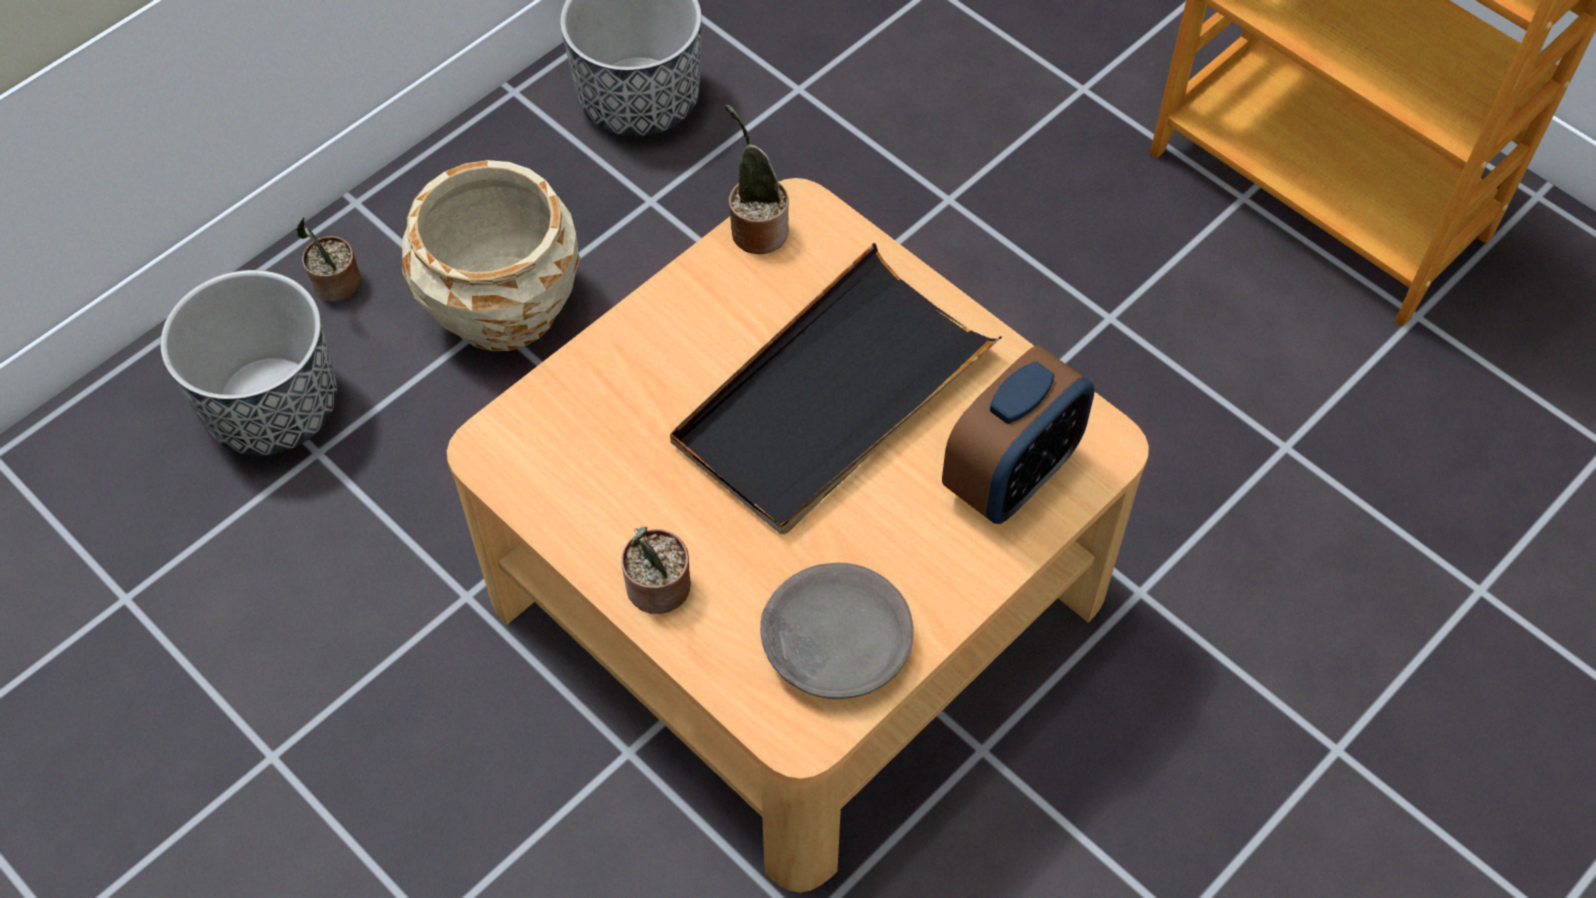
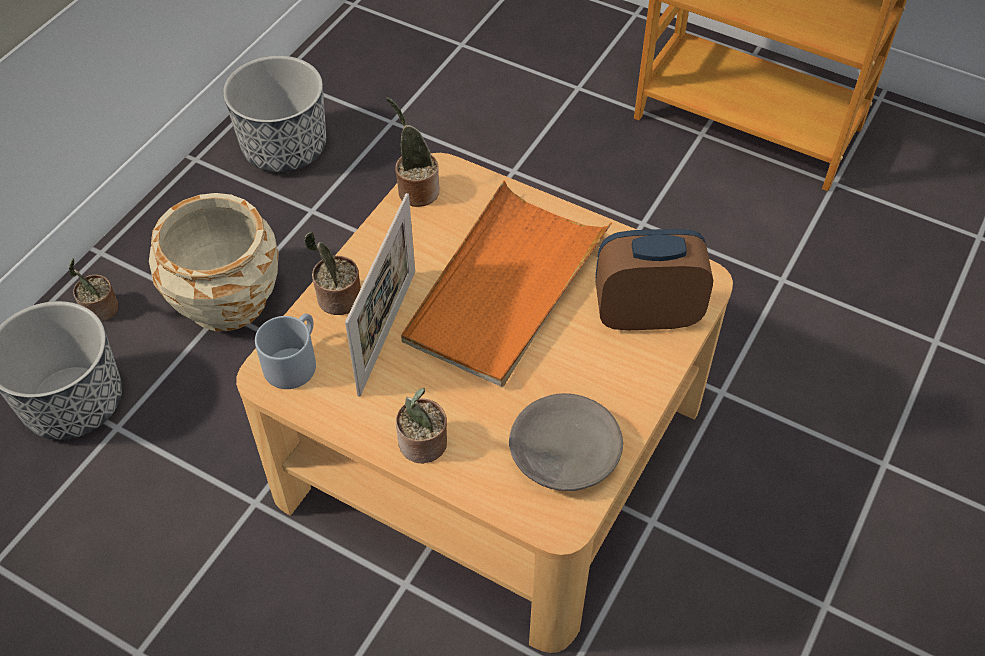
camera: 15 degrees left, 5 degrees down
(527, 435) = (294, 360): none -> grey mug
(606, 364) = (337, 300): none -> potted plant
(658, 423) = (387, 331): none -> picture frame
(832, 397) = (505, 288): black tray -> orange tray
(1011, 476) = (646, 314): alarm clock -> alarm clock turned 120 degrees counterclockwise

